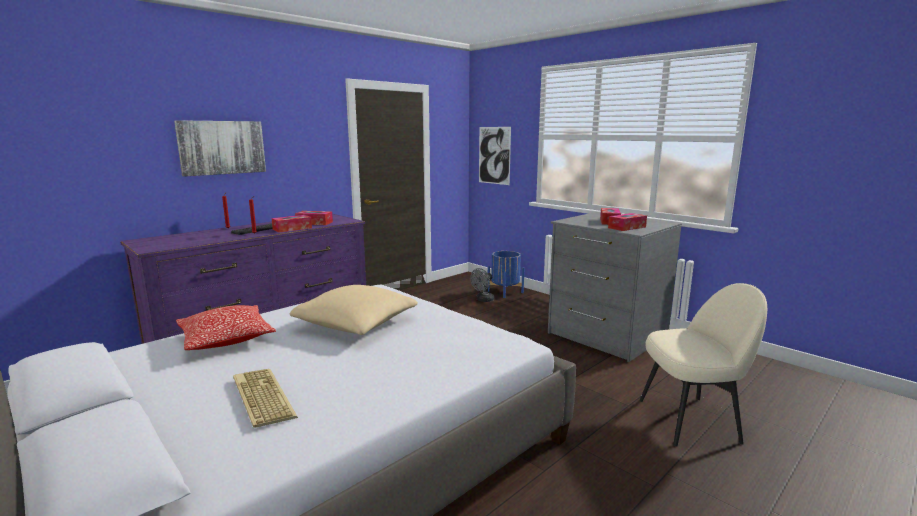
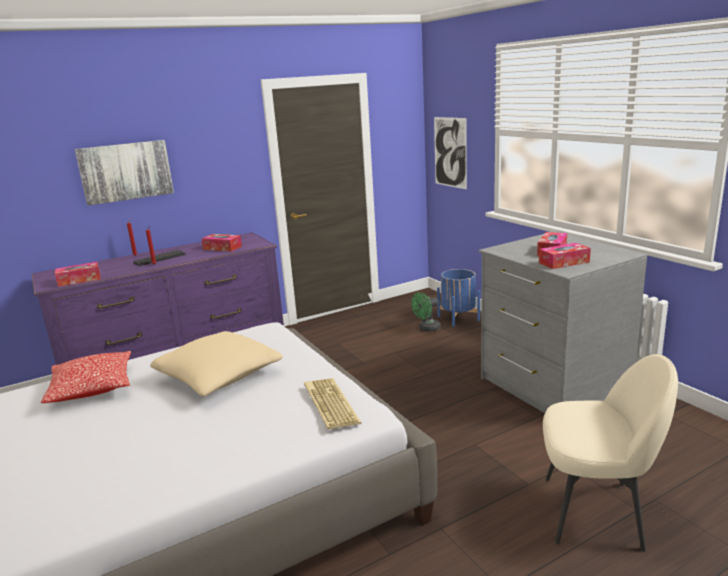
camera: 15 degrees right, 5 degrees up
(261, 397) = (85, 461): keyboard -> keyboard (329, 403)
(292, 229) = (194, 257): tissue box -> tissue box (79, 280)
(483, 300) = (427, 329): grey fan -> green fan

